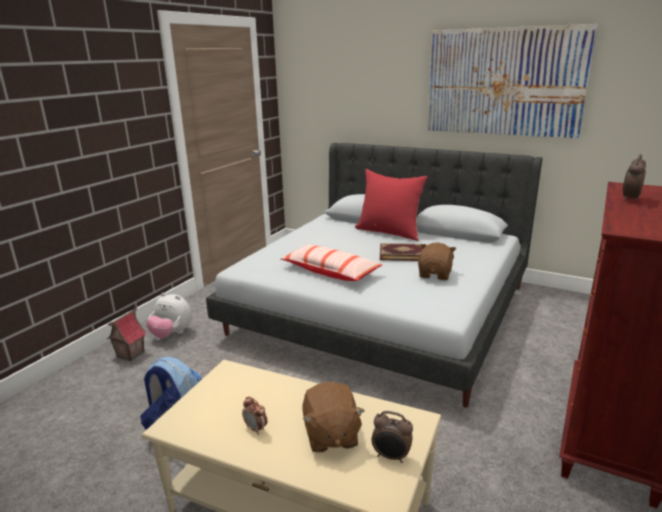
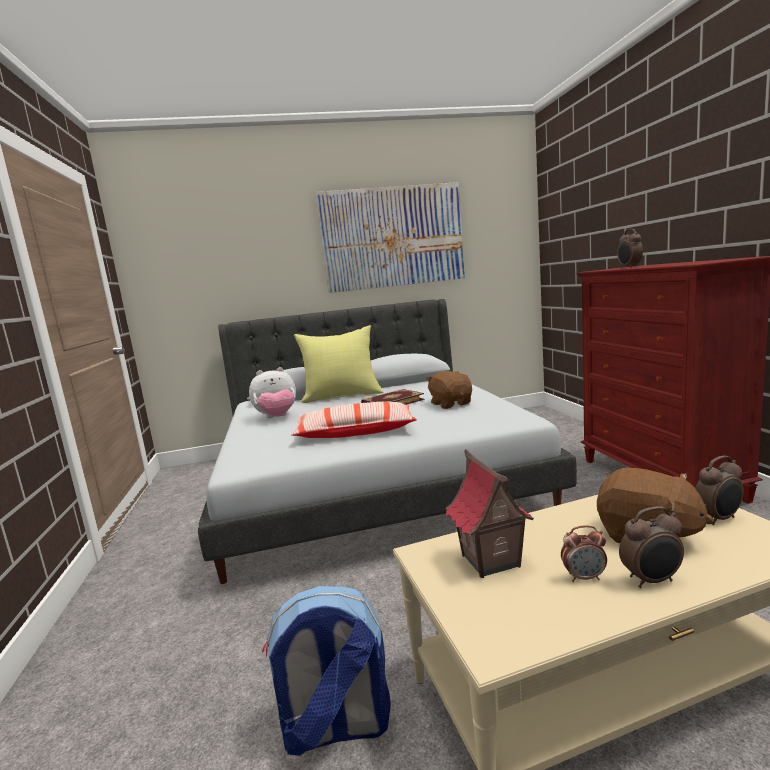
camera: 40 degrees left, 10 degrees down
(130, 354) = (82, 692): toy house -> toy house (490, 561)
(172, 334) = (129, 626): plush toy -> plush toy (277, 417)
(276, 453) = (652, 580): none -> alarm clock
(389, 232) = (342, 396): red pillow -> yellow pillow

